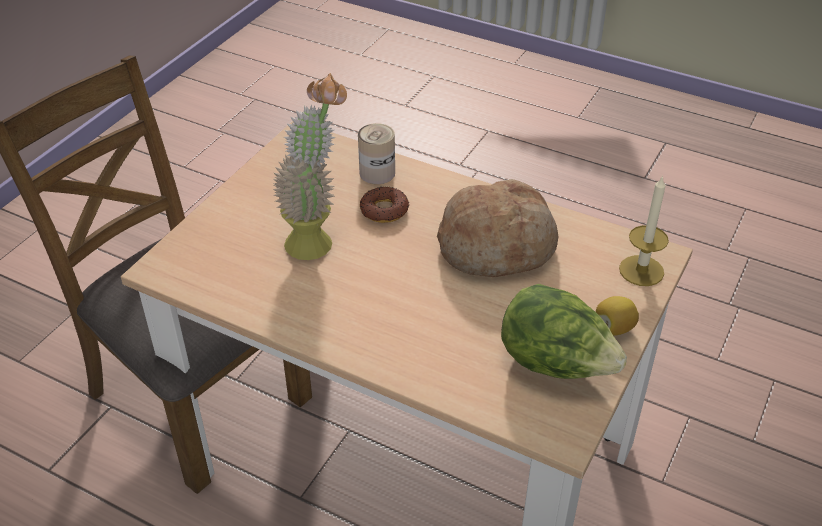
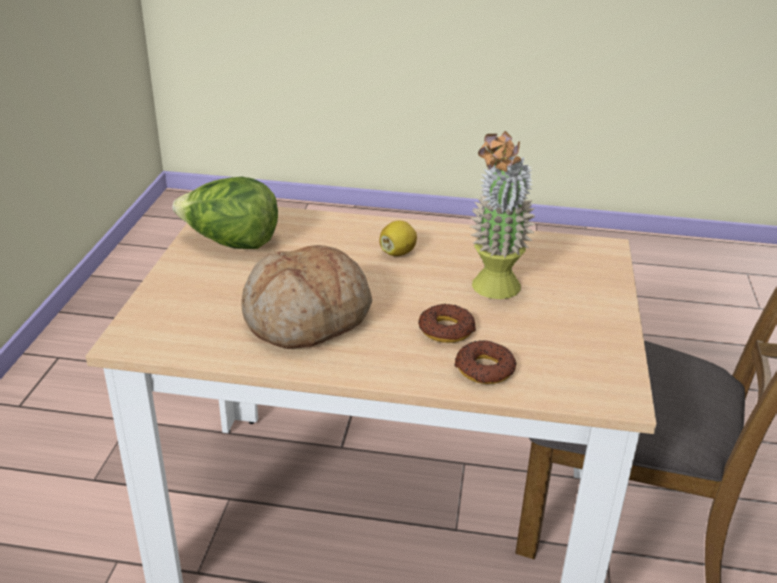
camera: 160 degrees right, 10 degrees down
(377, 173) = (484, 369): can -> donut
(614, 328) = (180, 273): lemon -> lemon (397, 253)
(641, 270) = (149, 322): candle -> none

